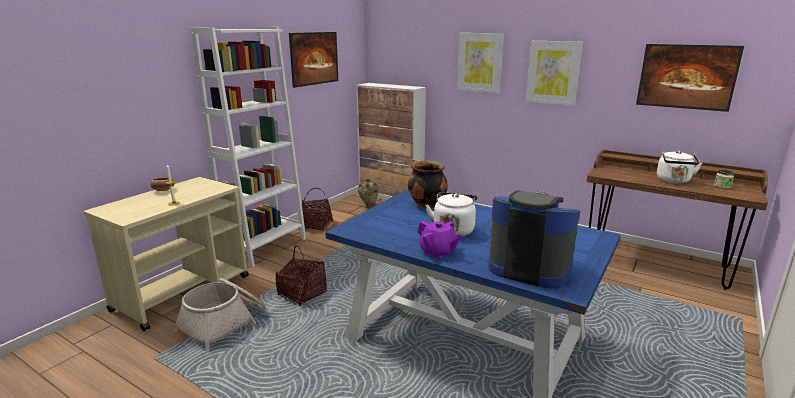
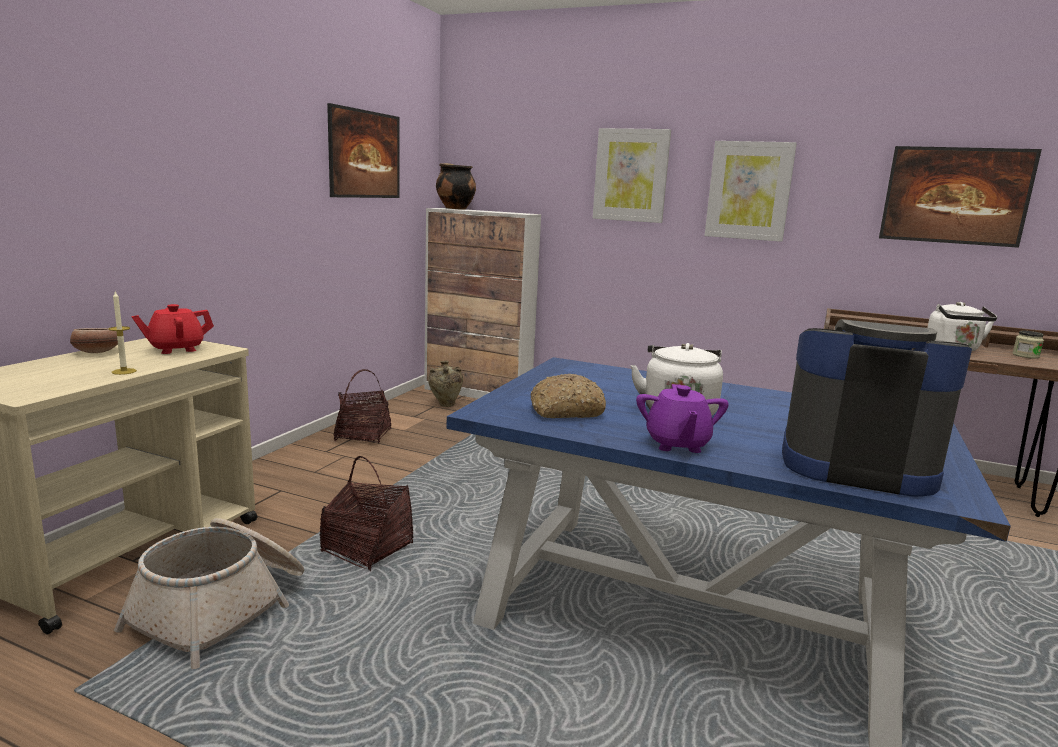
camera: 10 degrees left, 5 degrees down
(202, 187) = (176, 349): none -> red teapot
(265, 247) = (280, 471): white bookcase -> none
(390, 229) = (565, 410): none -> bread
(426, 205) = (603, 377): cooking pot -> cooking pot (454, 208)
(438, 252) = (677, 444): purple teapot -> purple teapot turned 60 degrees clockwise

